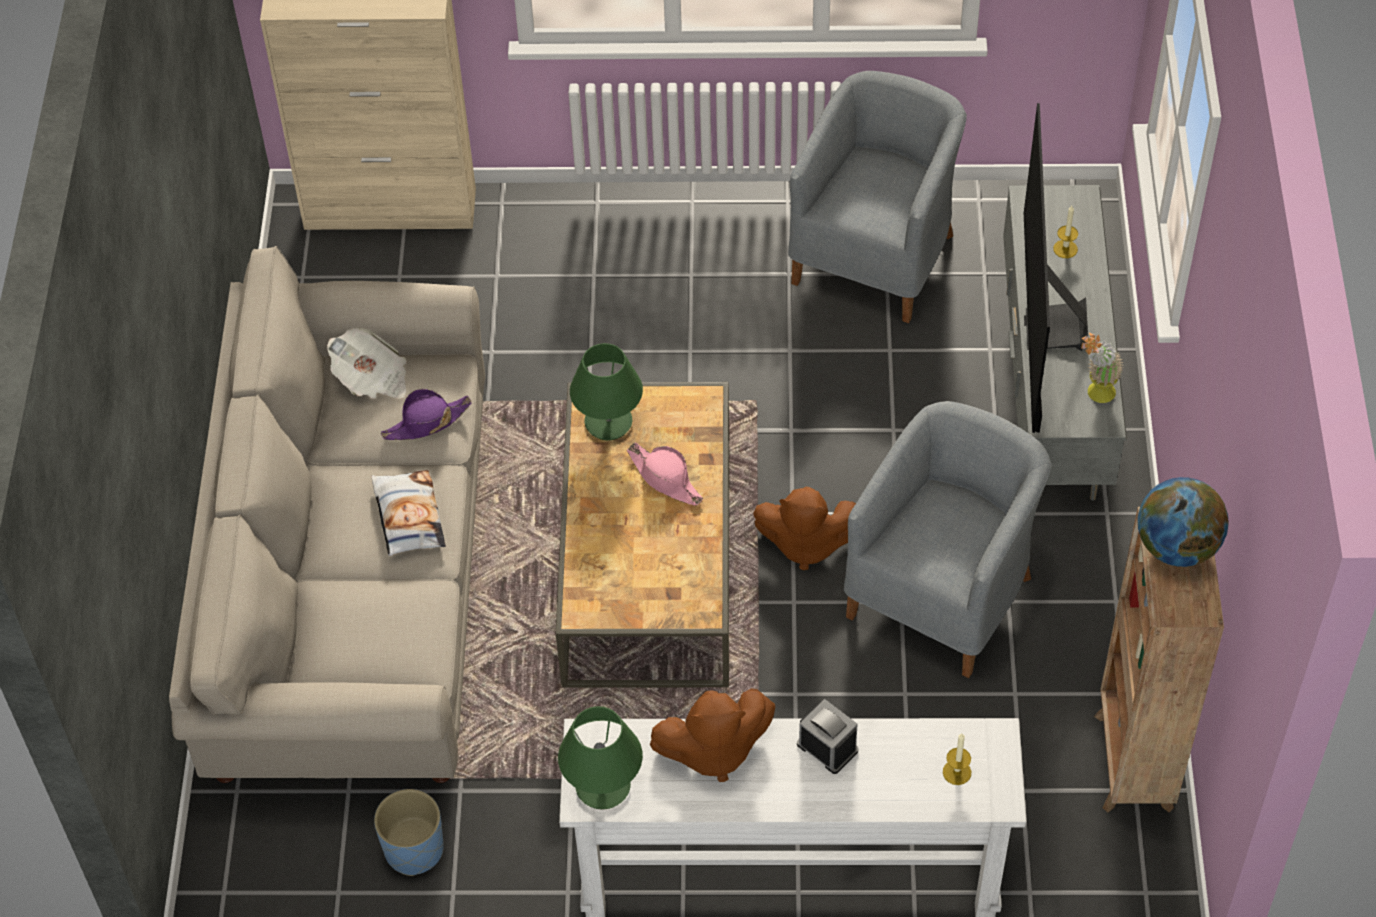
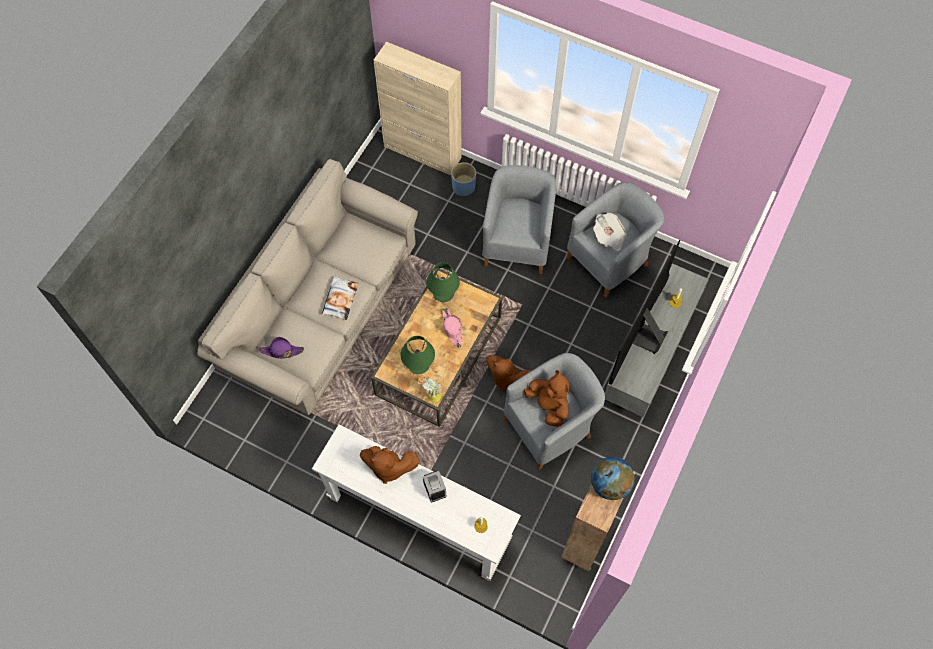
camera: 25 degrees right, 10 degrees up
(372, 379) = (358, 232): newspaper -> newspaper (609, 237)
(414, 849) = (282, 436): blue planter -> blue planter (463, 187)
(427, 422) = (369, 261): purple hat -> purple hat (281, 351)
(602, 786) = (337, 461): green table lamp -> green table lamp (418, 364)
(679, 294) = (517, 242): none -> grey armchair
(937, 527) = (548, 405): none -> brown plush toy
(1095, 395) = (647, 378): potted plant -> potted plant (430, 396)

